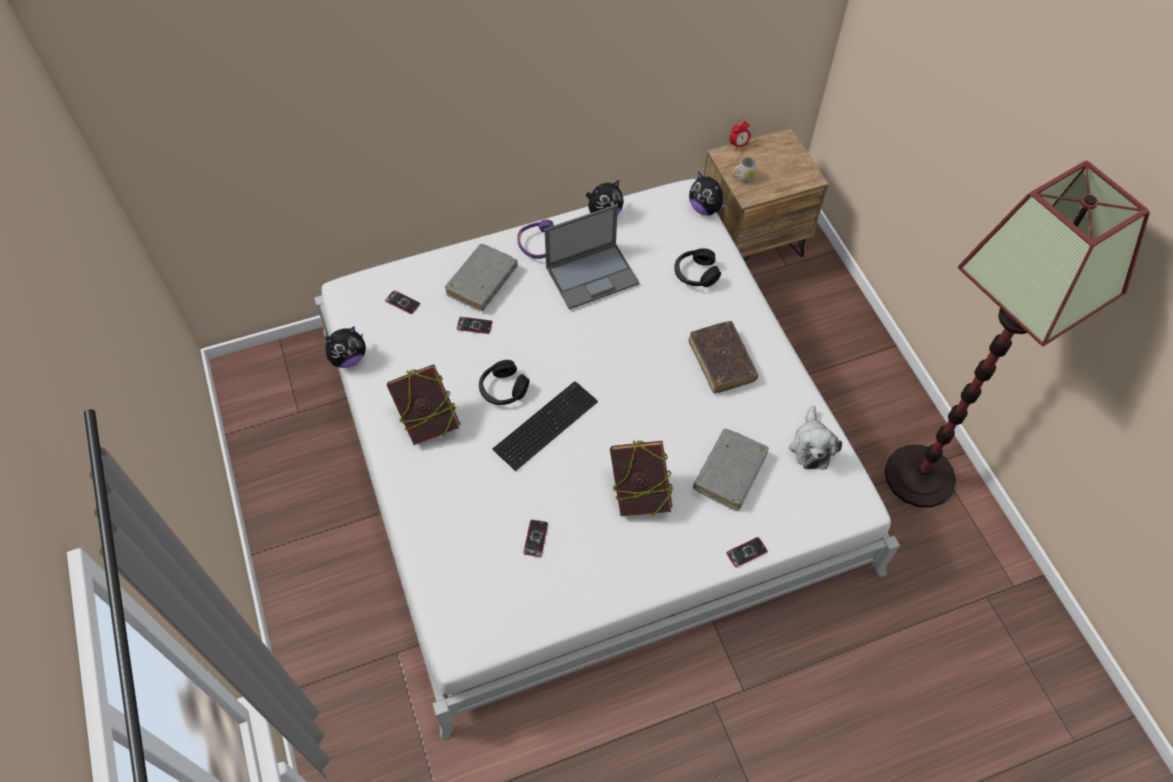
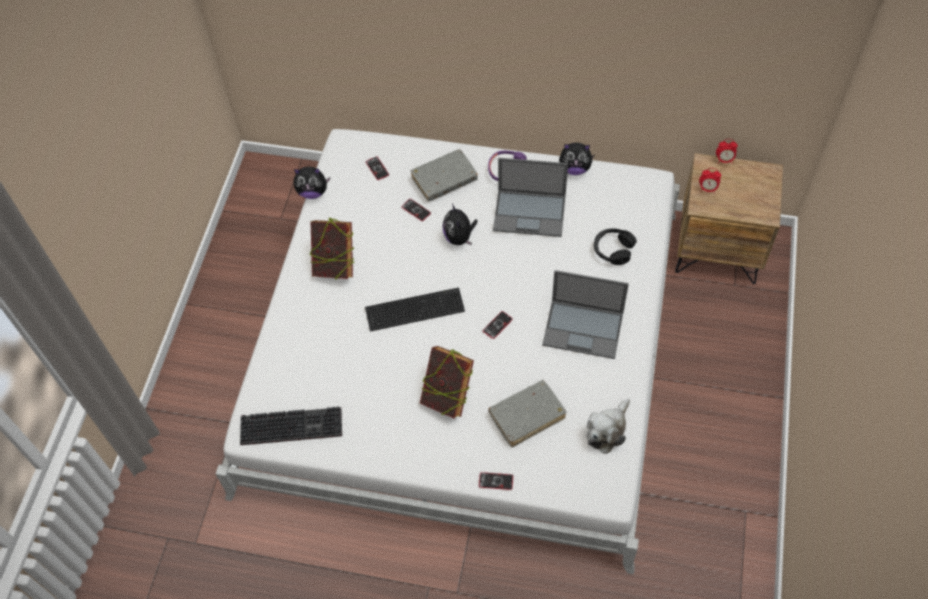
camera: 35 degrees right, 0 degrees up
(502, 611) = (293, 425): none -> keyboard
(503, 389) = (403, 267): black headphones -> none
(535, 538) = (351, 387): phone -> phone (497, 325)
(705, 208) = (661, 201): plush toy -> plush toy (459, 237)
(721, 361) = (584, 329): brown book -> laptop
(743, 177) = (707, 189): white mug -> alarm clock
(920, 476) = (722, 514): floor lamp -> none

